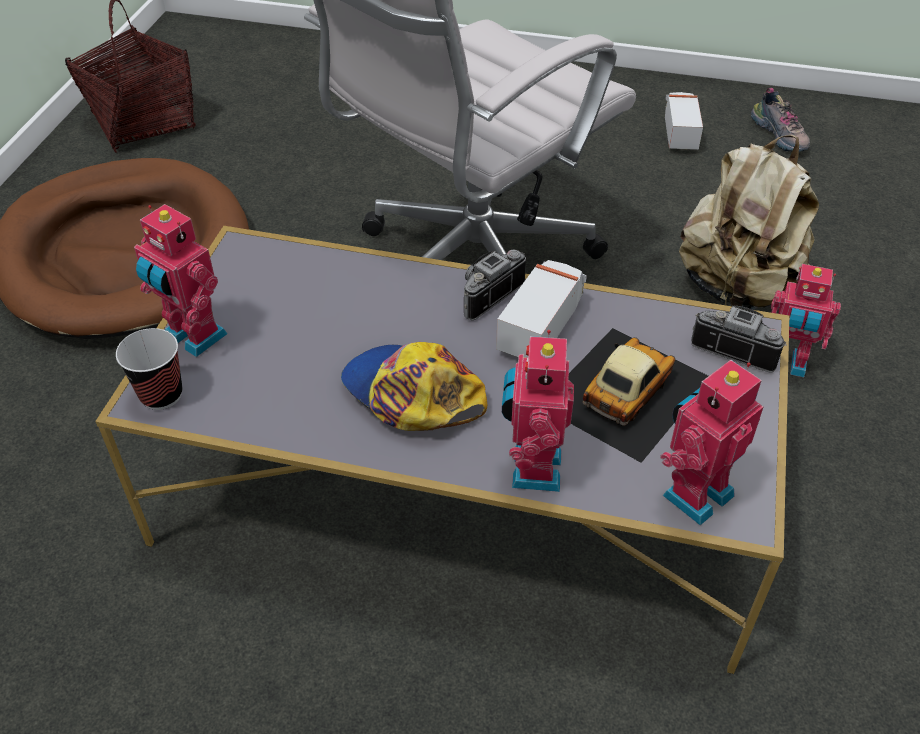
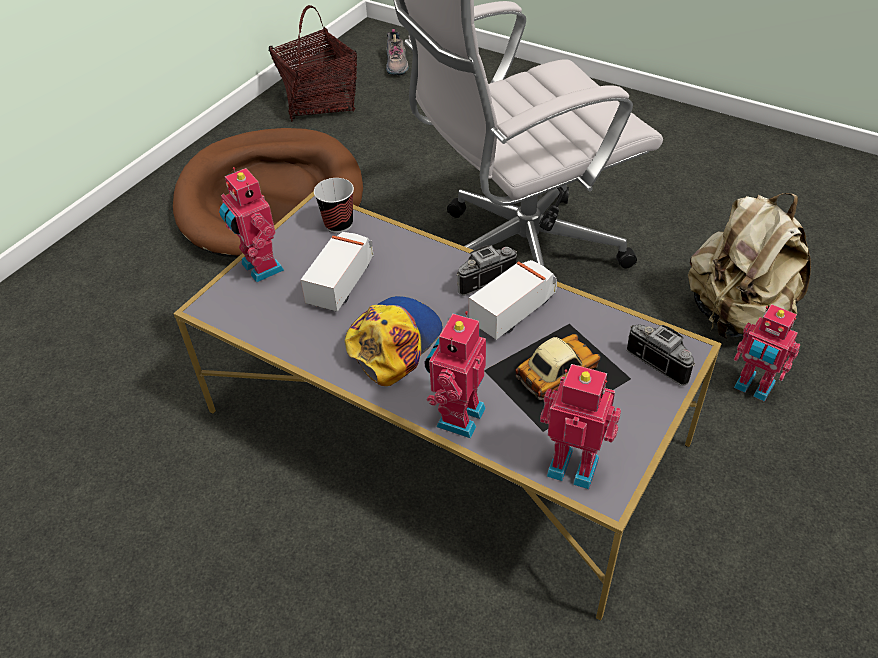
camera: 20 degrees right, 0 degrees up
(161, 395) = (222, 304): cup -> cup (338, 224)
(411, 395) = (393, 342): cap -> cap turned 60 degrees clockwise
(679, 132) = (742, 175): toy truck -> toy truck (342, 282)
(694, 492) = (574, 464): toy robot -> toy robot turned 45 degrees clockwise
(780, 135) = (834, 192): shoe -> shoe (397, 64)

